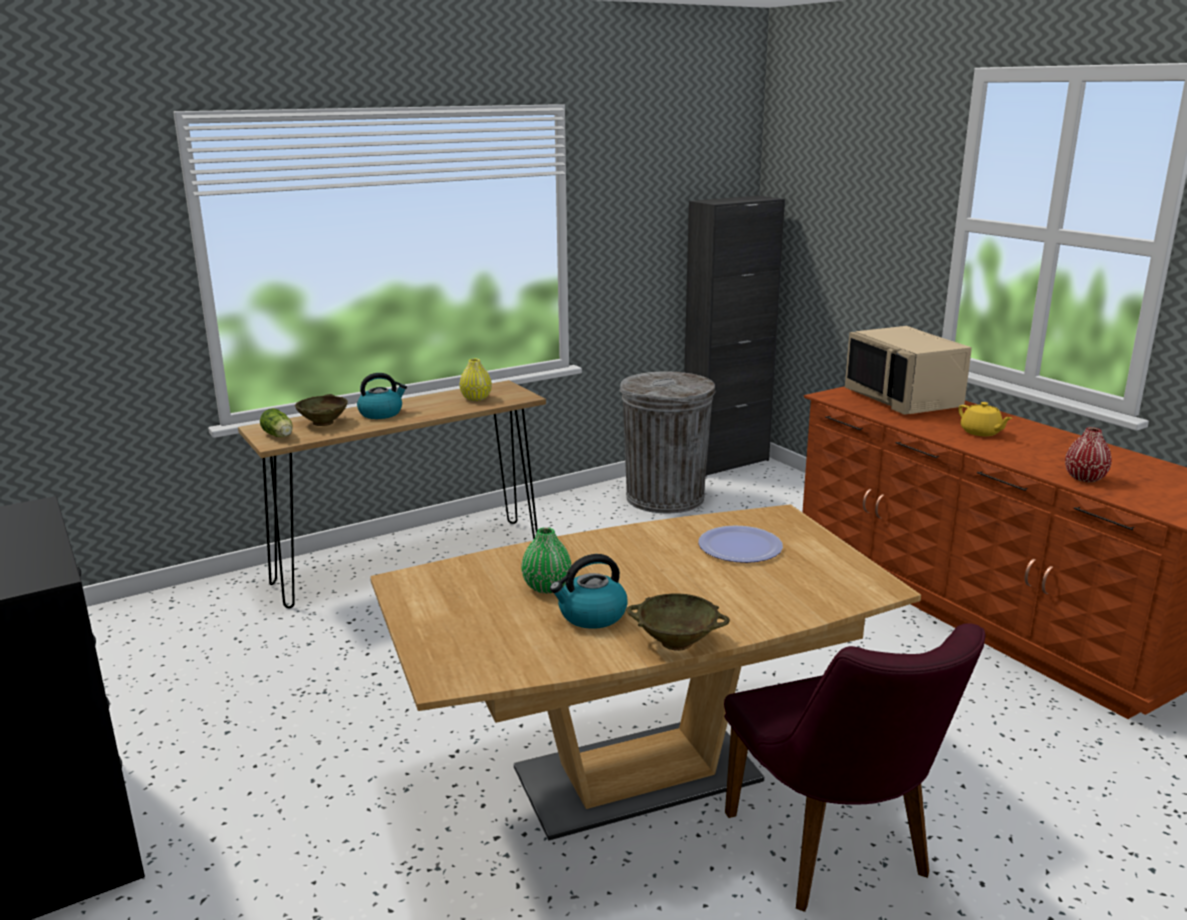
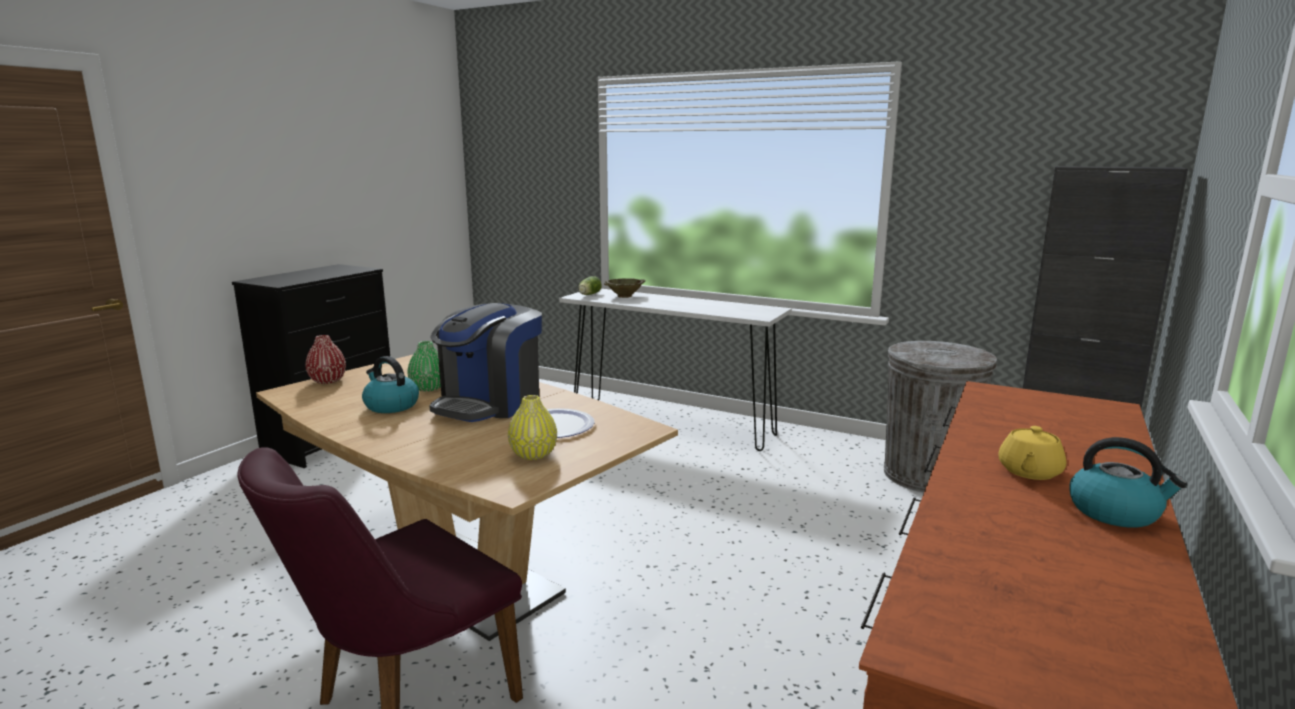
camera: 60 degrees right, 5 degrees down
(381, 413) = (662, 300): kettle -> kettle (1115, 512)
(410, 562) = (670, 424): brown console table -> white console table
(476, 398) = (732, 309): yellow vase -> yellow vase (533, 455)
(642, 563) = (490, 403): none -> coffee machine
(677, 642) = (359, 434): beige bowl -> none
(904, 399) = (1065, 420): beige microwave -> none
(1084, 478) = (966, 554): red vase -> red vase (327, 381)

